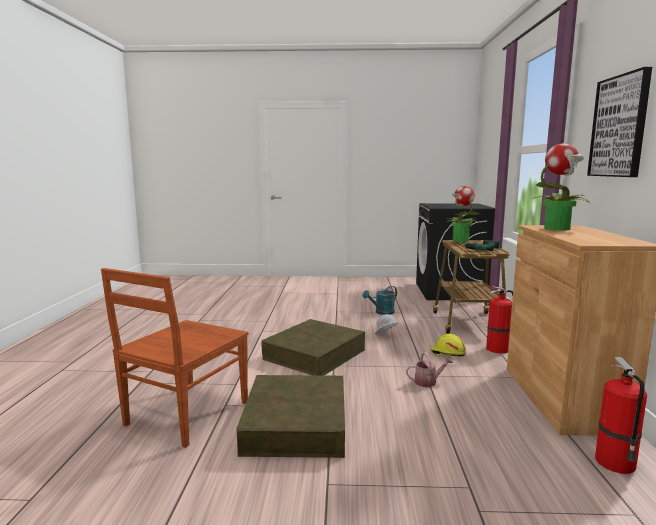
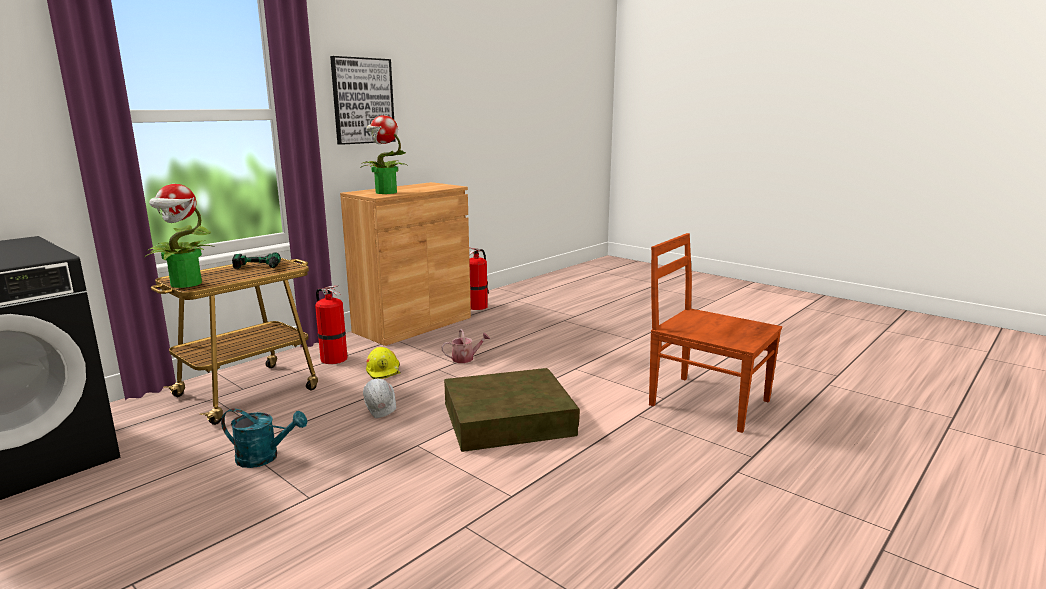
camera: 140 degrees left, 5 degrees up
(185, 415) = (706, 402): brown chair -> brown chair turned 120 degrees counterclockwise
(296, 424) = (617, 367): brown storage box -> none
(428, 382) = (466, 358): watering can -> watering can turned 135 degrees clockwise

